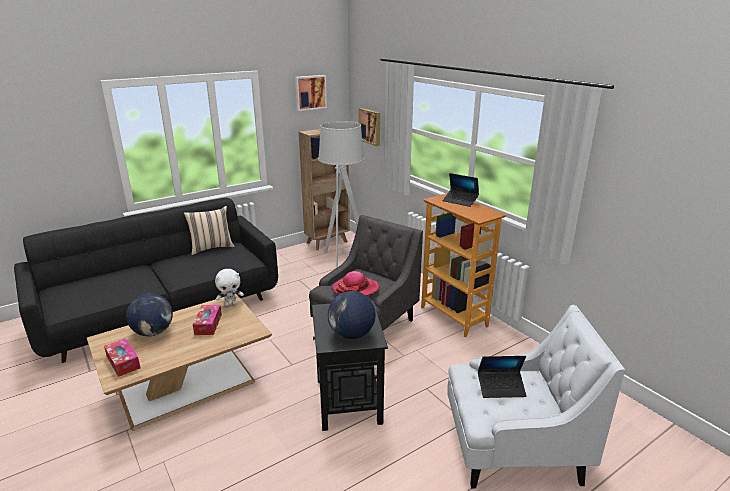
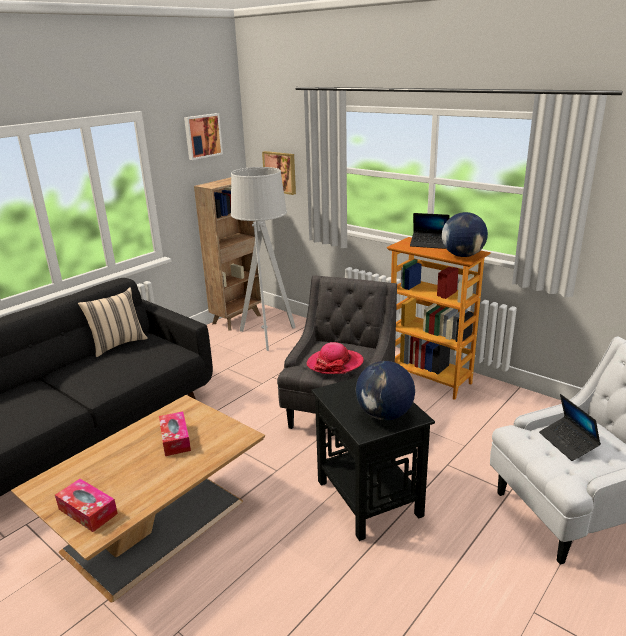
camera: 15 degrees left, 0 degrees up
(153, 332) = (106, 463): globe -> globe (462, 255)
(231, 304) = (188, 409): white plush toy -> none
(501, 388) = (568, 443): laptop -> laptop turned 90 degrees clockwise

